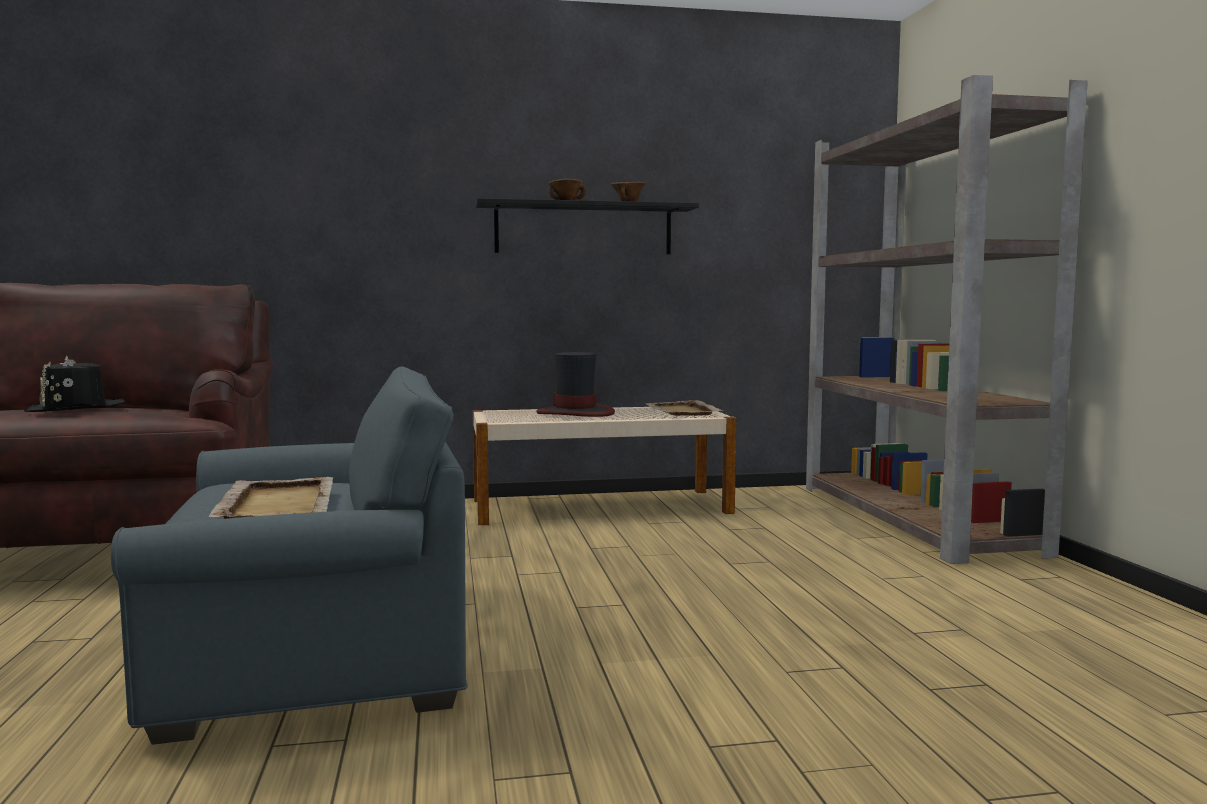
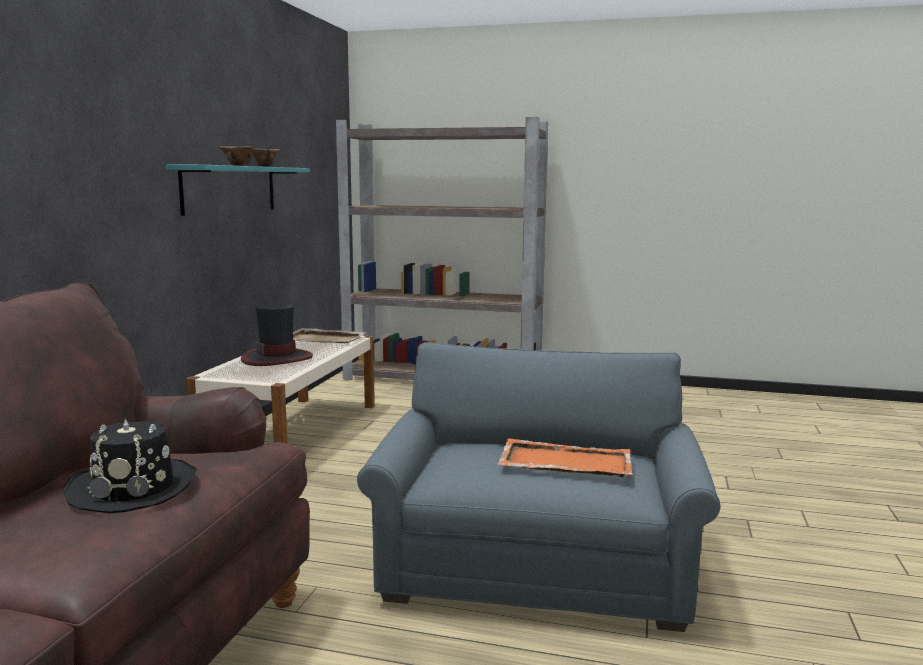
camera: 65 degrees left, 5 degrees up
(278, 504) = (564, 462): beige tray -> orange tray
(583, 229) = (230, 189): black shelf -> turquoise shelf

